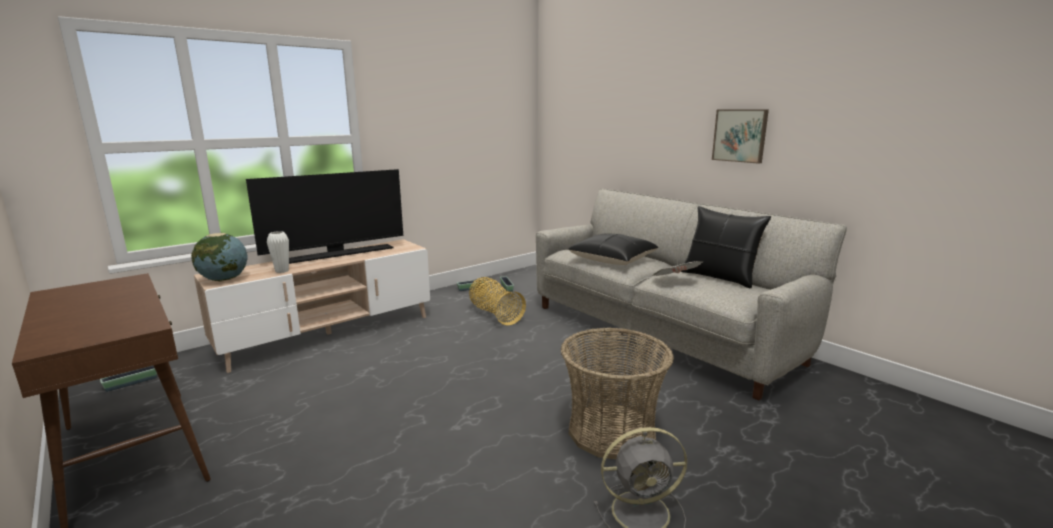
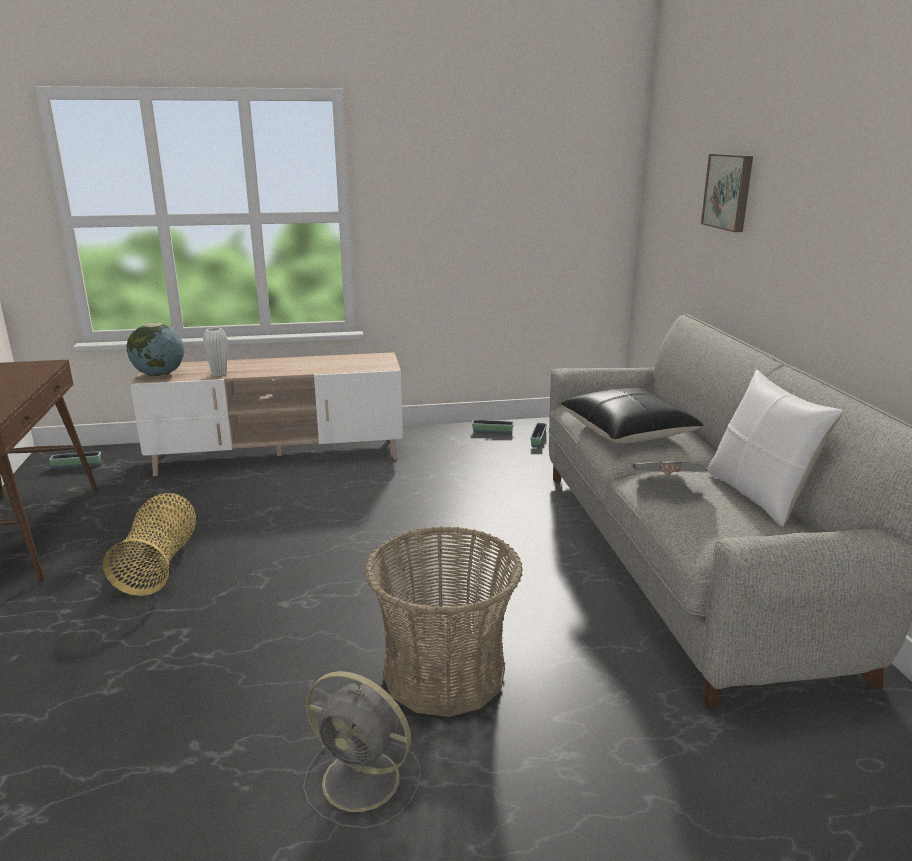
camera: 30 degrees right, 5 degrees up
(336, 254) = (296, 362): television -> none
(495, 314) = (481, 475): basket -> basket (159, 564)
(719, 277) = (758, 496): black pillow -> white pillow
(740, 135) = (858, 254): picture -> picture (729, 191)

